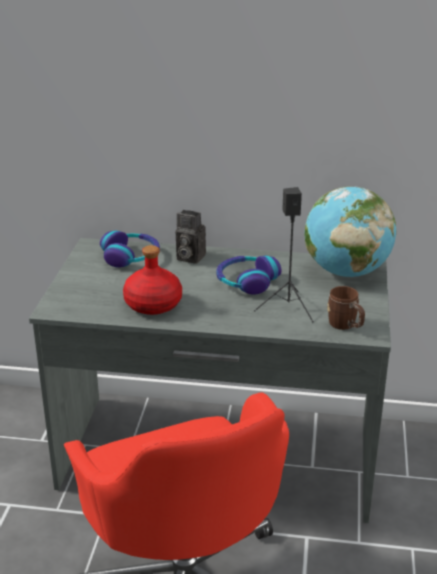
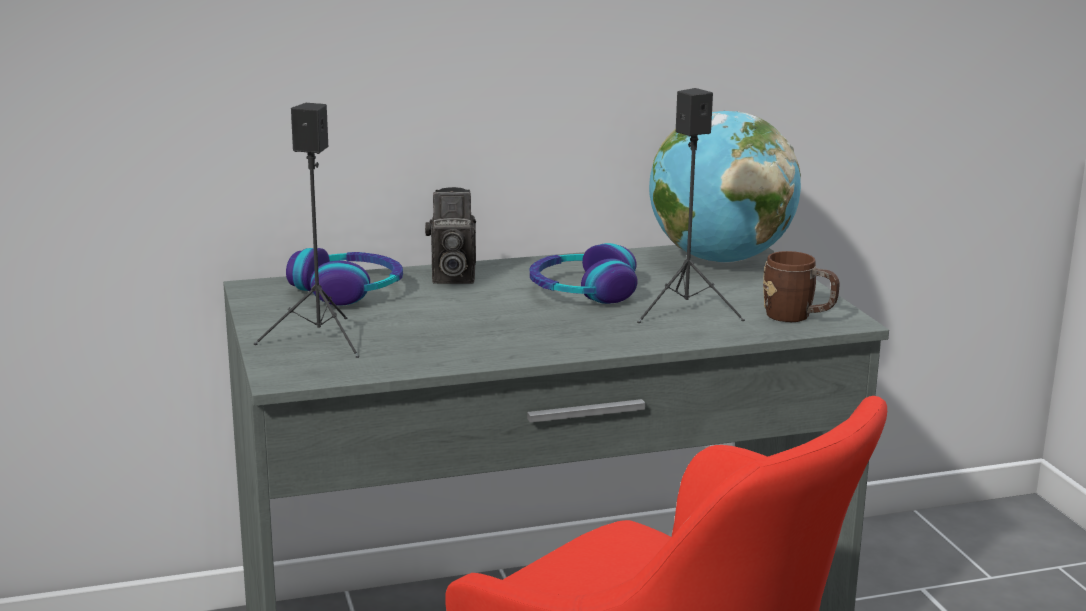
camera: 25 degrees left, 10 degrees down
(89, 288) = (321, 339): none -> black speaker
(153, 304) = (461, 341): red bottle -> none

